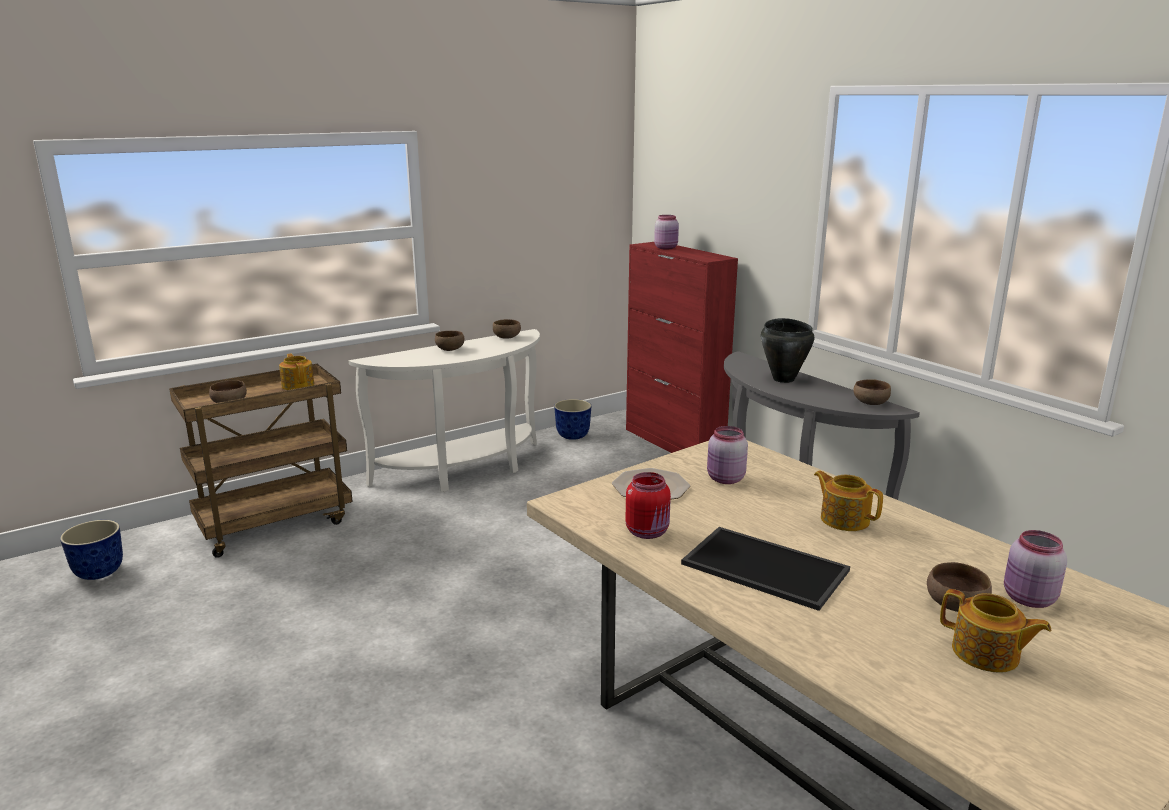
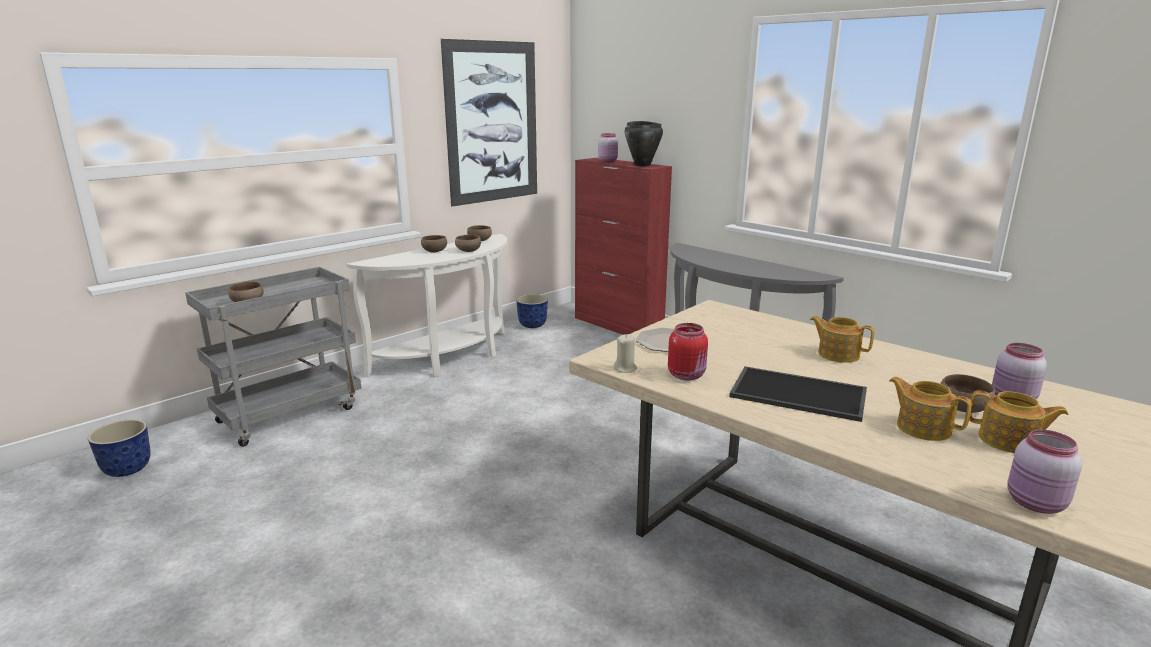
camera: 10 degrees left, 0 degrees up
(275, 523) = (290, 413): brown cart -> grey cart
(298, 385) = (307, 285): teapot -> teapot (922, 428)
(532, 200) = (492, 123): none -> picture
(582, 518) = (625, 369): none -> beige candle
(725, 479) = (725, 332): pink jar -> pink jar (1035, 504)
(784, 379) = (726, 260): black cooking pot -> black cooking pot (642, 165)
(870, 403) = (803, 273): brown bowl -> brown bowl (468, 251)

